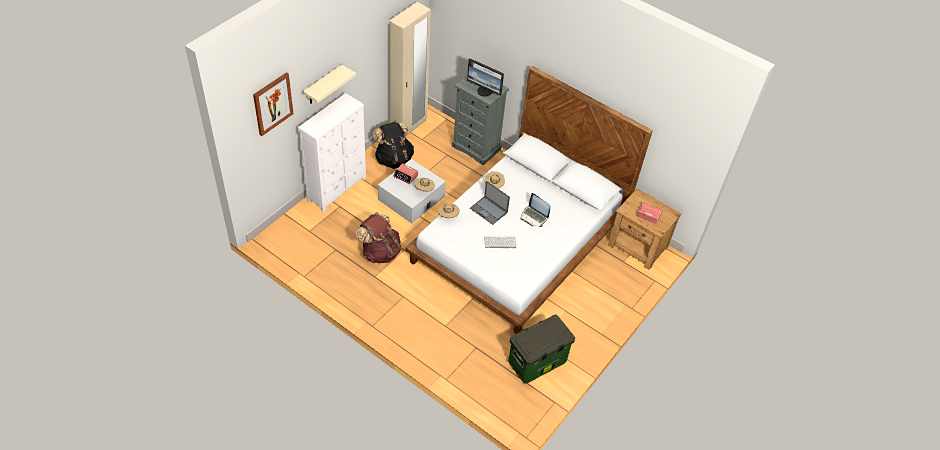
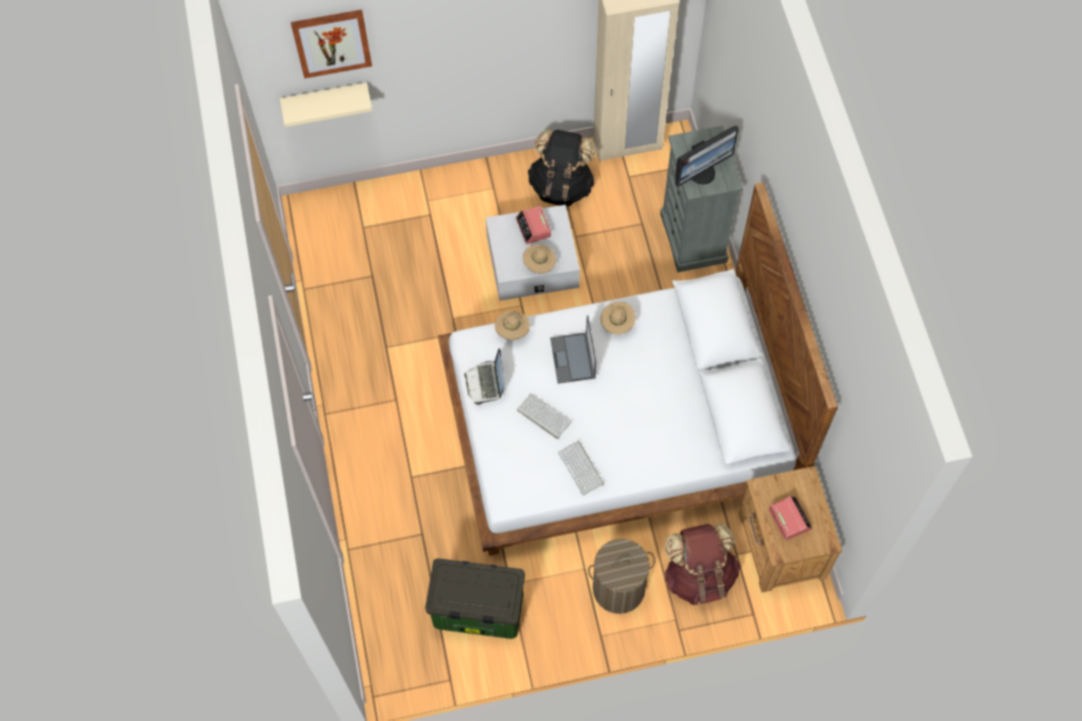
camera: 45 degrees right, 15 degrees up
(323, 85) = (442, 44): beige shelf -> beige shelf (325, 100)
(337, 189) = (449, 187): white dresser -> none
(380, 252) = (423, 316): brown backpack -> brown backpack (699, 575)
(485, 91) = (702, 172): monitor -> monitor turned 105 degrees counterclockwise
(534, 217) = (627, 409): laptop -> laptop (486, 383)
(539, 253) = (582, 468): none -> keyboard
(589, 309) = (619, 588): none -> laundry basket

